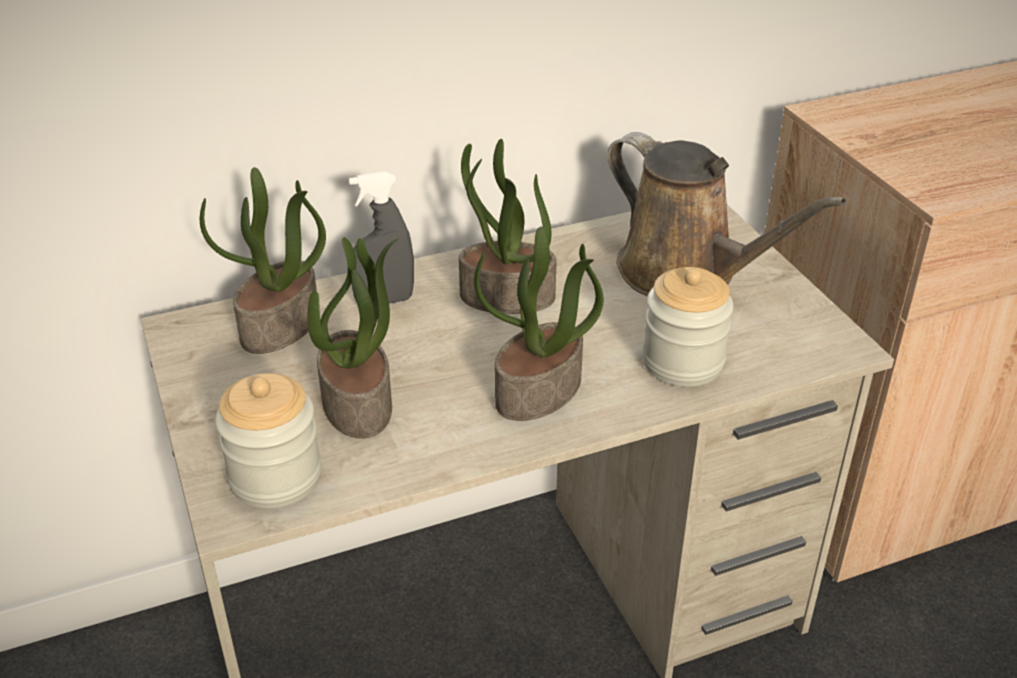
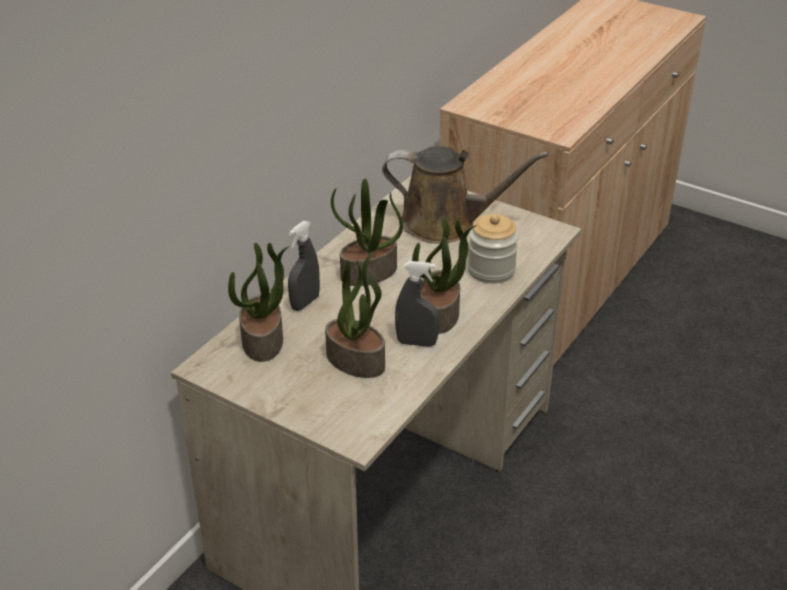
camera: 35 degrees left, 0 degrees up
(275, 477) = (357, 413): jar -> none
(463, 417) = (416, 342): none -> grey spray bottle

